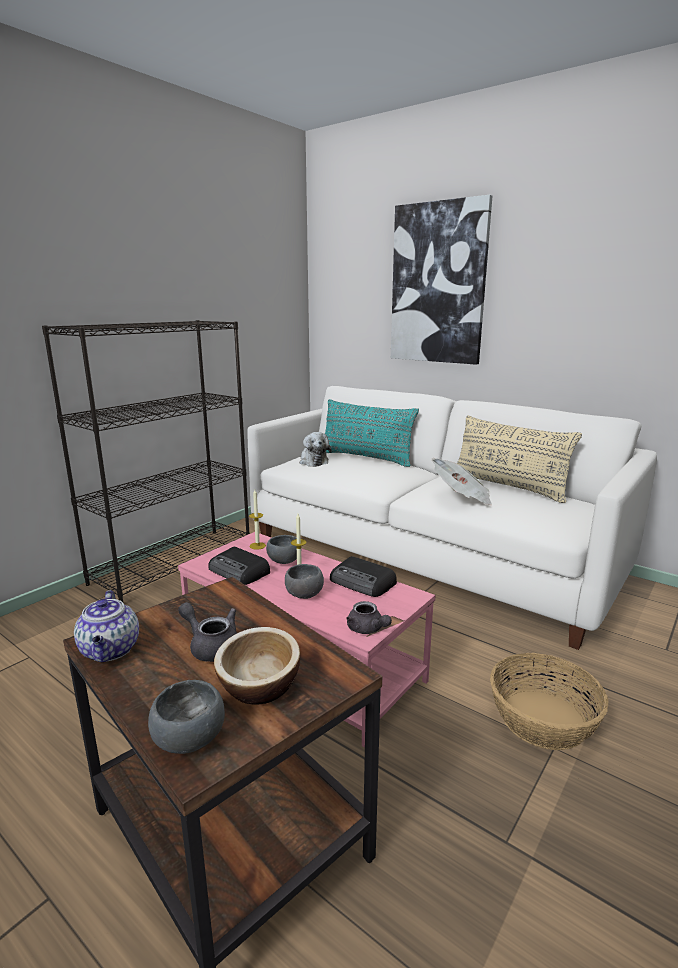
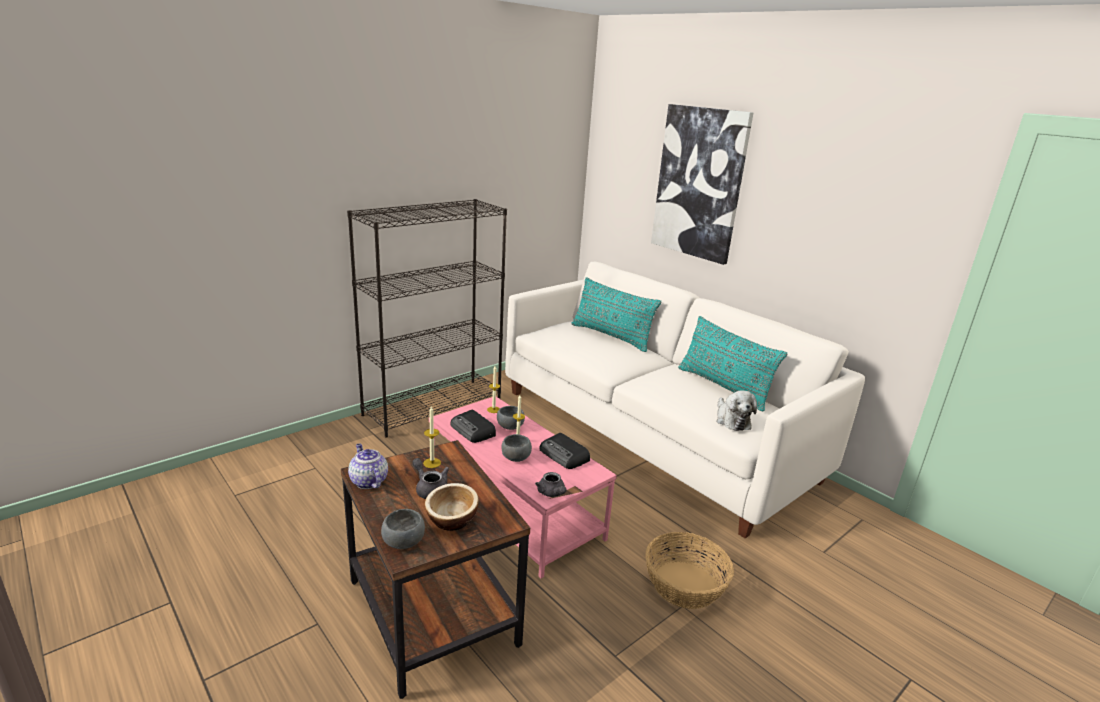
camera: 10 degrees right, 5 degrees up
(111, 651) = (368, 481): teapot -> teapot turned 150 degrees clockwise
(204, 610) = (432, 463): none -> candle
(313, 461) = (563, 334): plush toy -> plush toy (732, 420)
(462, 497) = (674, 392): newspaper -> none
(508, 487) = (723, 387): beige pillow -> turquoise pillow

